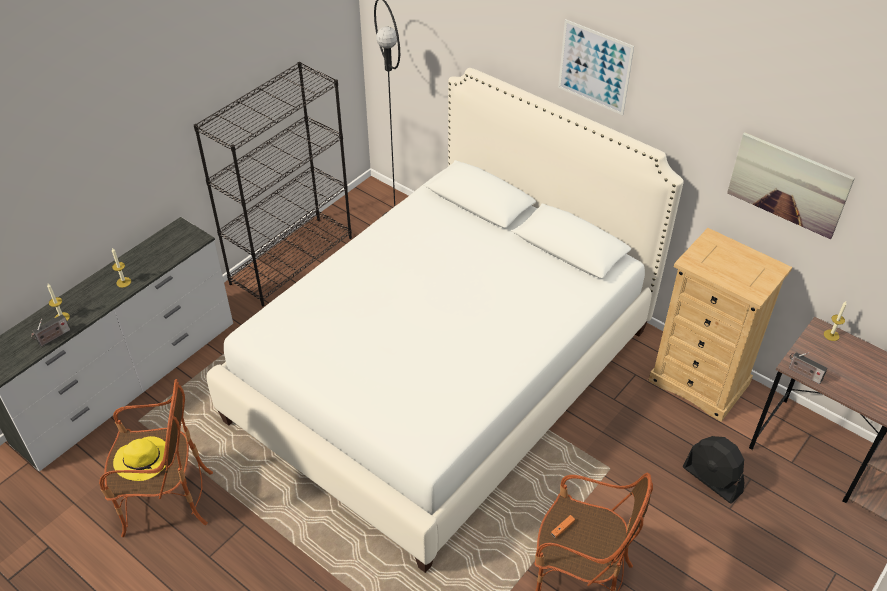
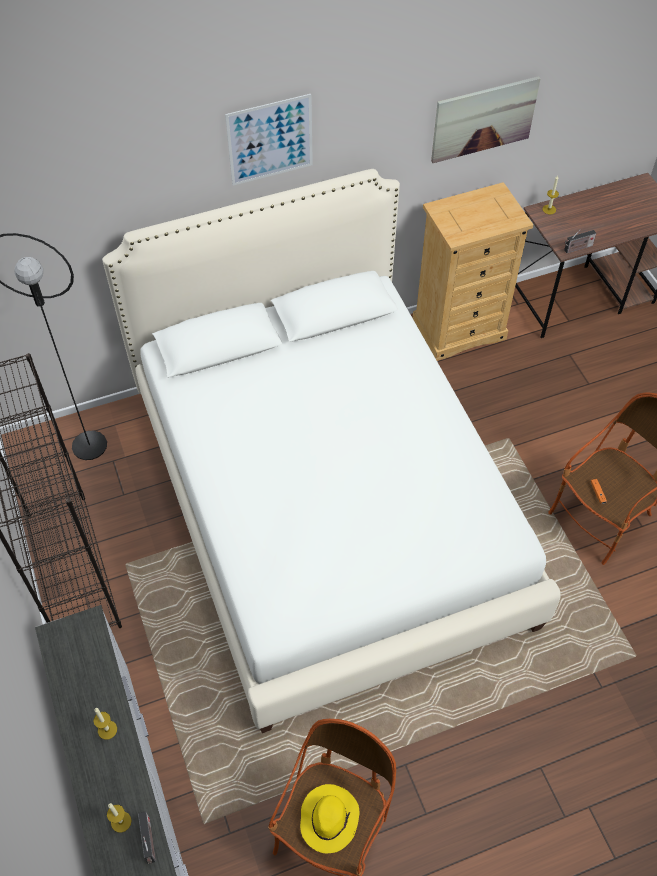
camera: 60 degrees left, 10 degrees up
(712, 480) = (557, 378): black fan -> none

